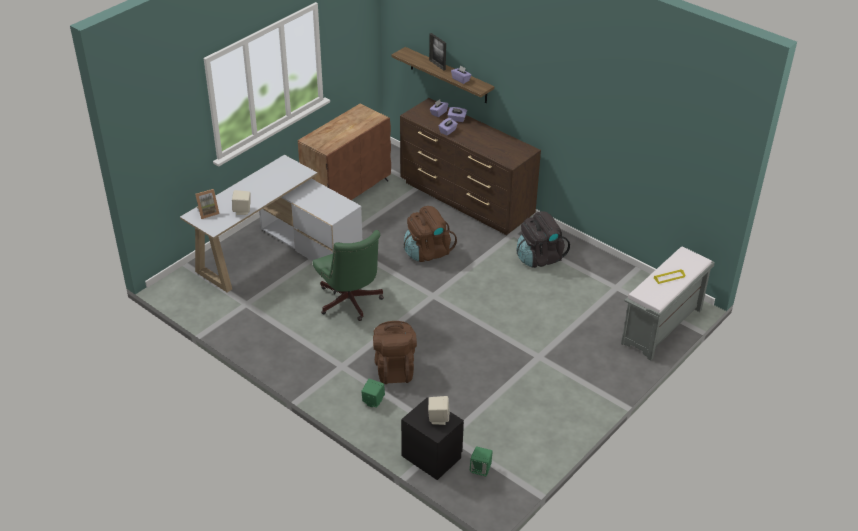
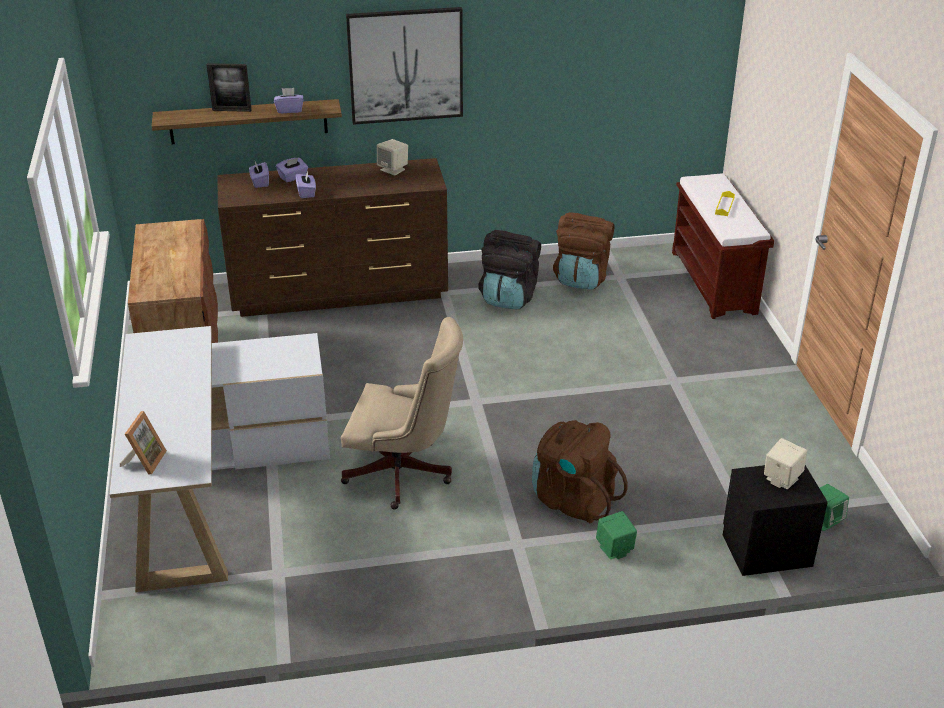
camera: 50 degrees left, 5 degrees down
(242, 211) = (192, 426): beige speaker -> beige speaker (393, 169)
(350, 303) = (404, 474): green office chair -> beige office chair
(427, 252) = (391, 365): brown backpack -> brown backpack (581, 278)
(532, 84) = (405, 65): none -> picture
(661, 327) = (714, 283): grey bench -> brown bench

